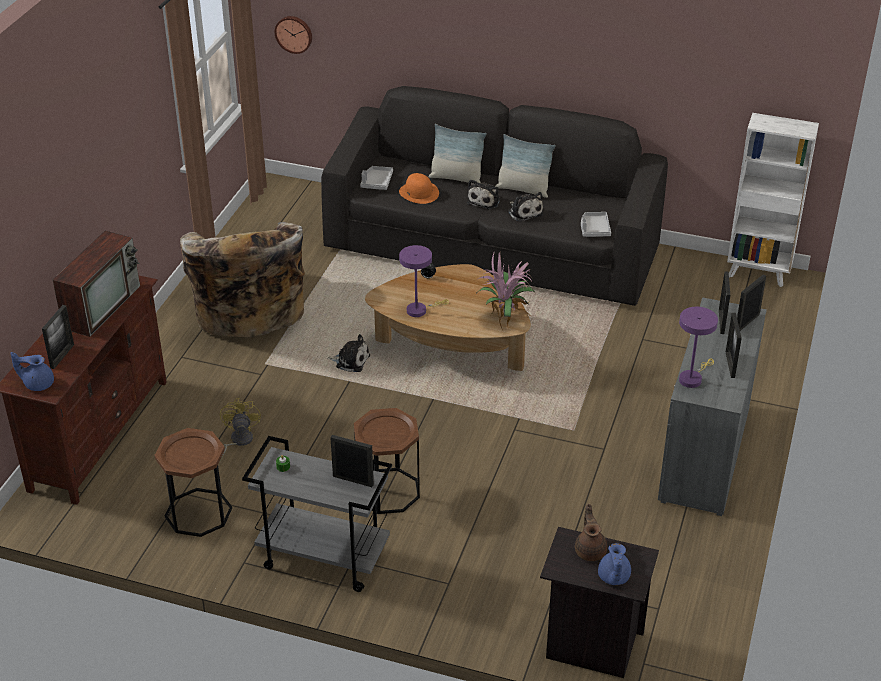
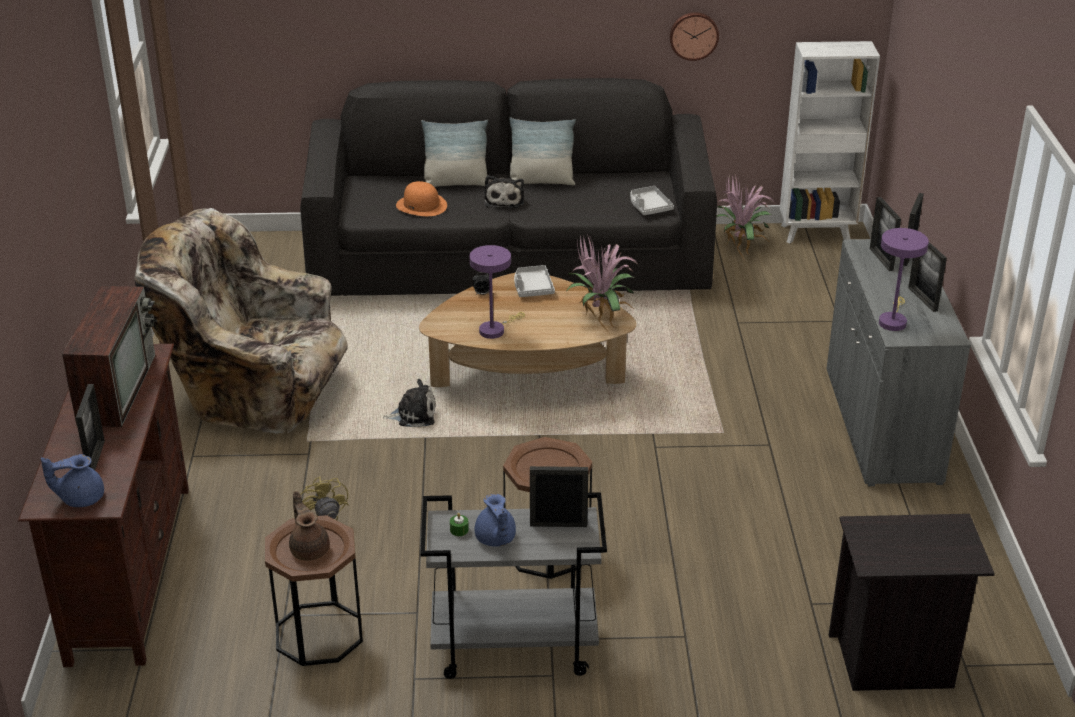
camera: 20 degrees left, 5 degrees down
(248, 314) = (253, 390): beige armchair -> beige armchair turned 135 degrees clockwise
(294, 34) = (216, 40): wall clock -> wall clock (693, 35)
(376, 182) = (364, 203): grey tray -> grey tray (532, 288)
(524, 212) = (557, 204): plush toy -> none
(590, 550) = (895, 533): brown teapot -> brown teapot (309, 549)
(613, 577) = (942, 556): blue teapot -> blue teapot (495, 539)
(687, 270) = (741, 245): none -> potted plant

